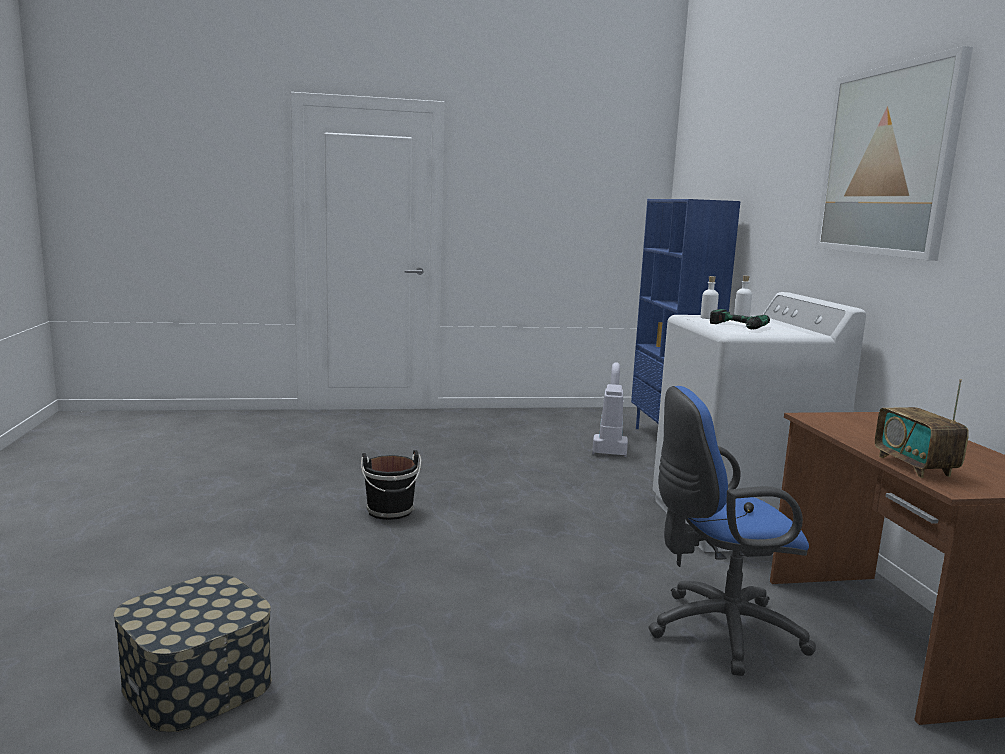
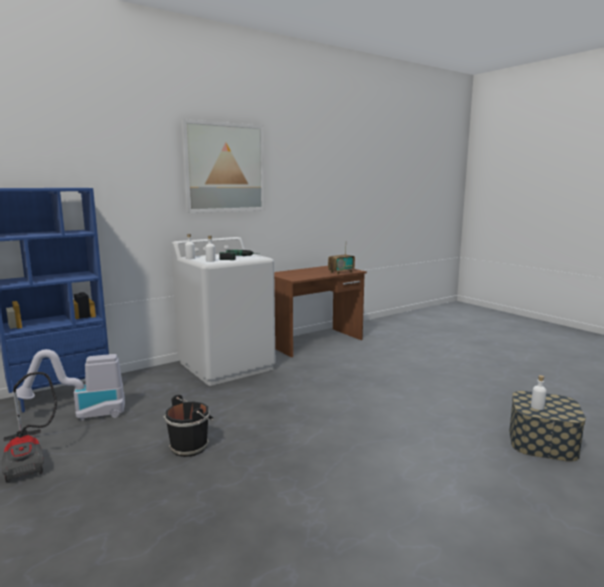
camera: 115 degrees left, 0 degrees up
(205, 596) = (537, 407): none -> white bottle
(390, 511) = (317, 463): black bucket -> black bucket (190, 446)
(535, 428) = (28, 459): none -> vacuum cleaner
(717, 631) = (346, 362): blue office chair -> none

